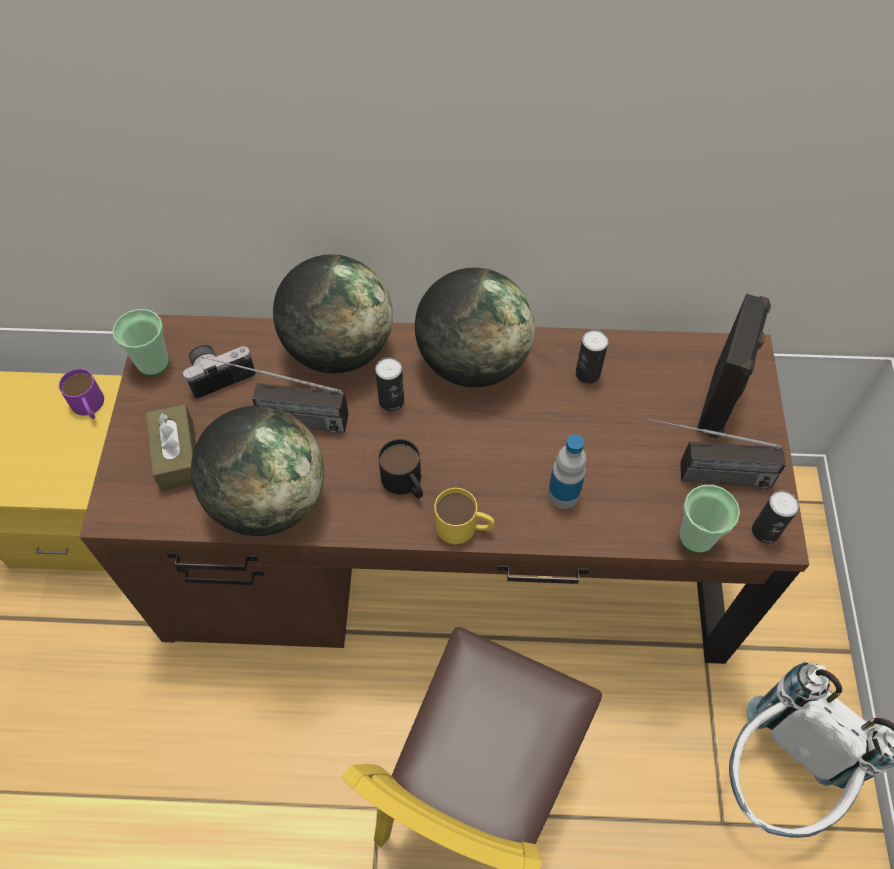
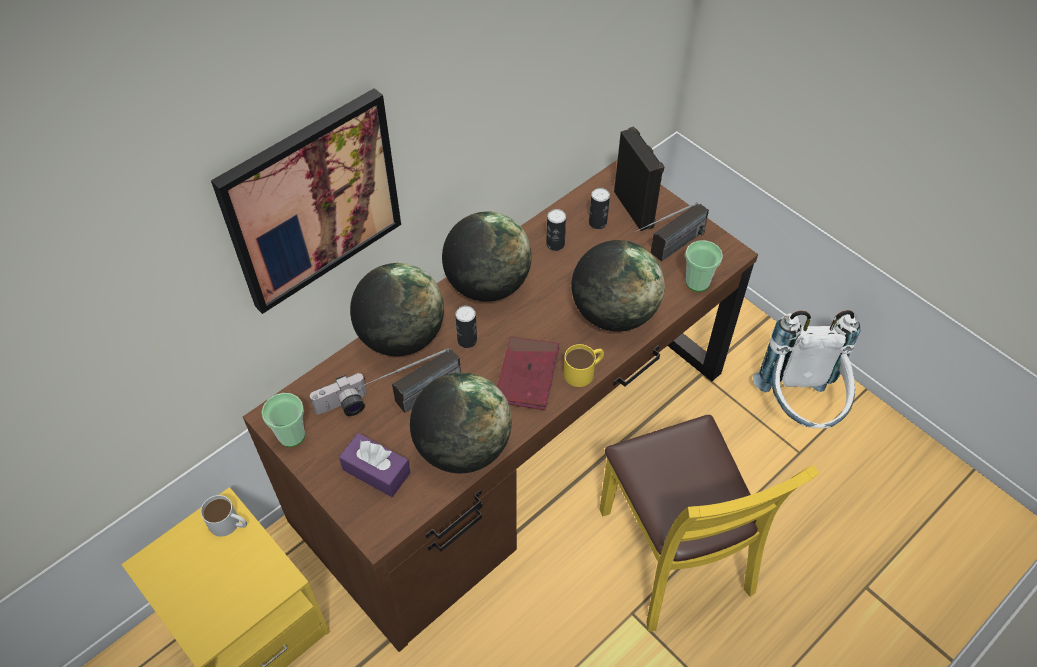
camera: 45 degrees left, 5 degrees down
(89, 406) = (229, 524): purple mug -> white mug
(177, 455) = (376, 471): brown tissue box -> purple tissue box
(219, 373) = (343, 407): camera -> camera turned 135 degrees counterclockwise
(252, 121) = (312, 201): none -> picture
(405, 483) = (527, 375): black mug -> red book
(563, 494) = (613, 314): bottle -> globe
(765, 531) = (723, 254): can -> can (597, 223)

